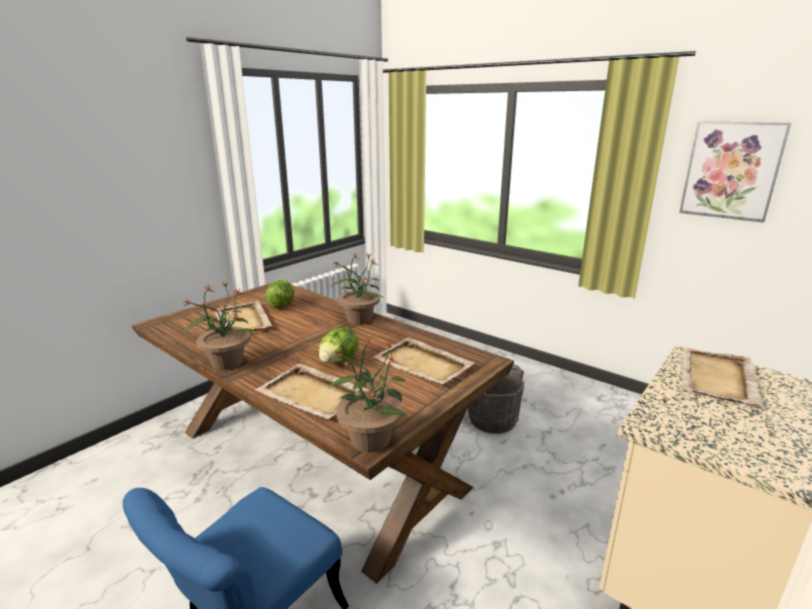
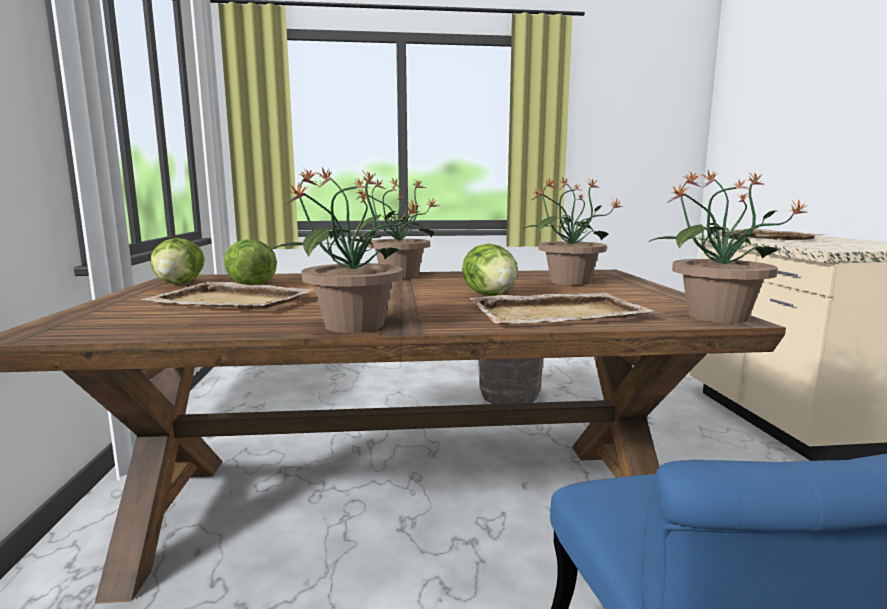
camera: 45 degrees left, 10 degrees down
(263, 293) = (179, 283): none -> lettuce
(423, 364) = (568, 281): beige tray -> potted plant
(731, 170) = (614, 119): picture -> none

